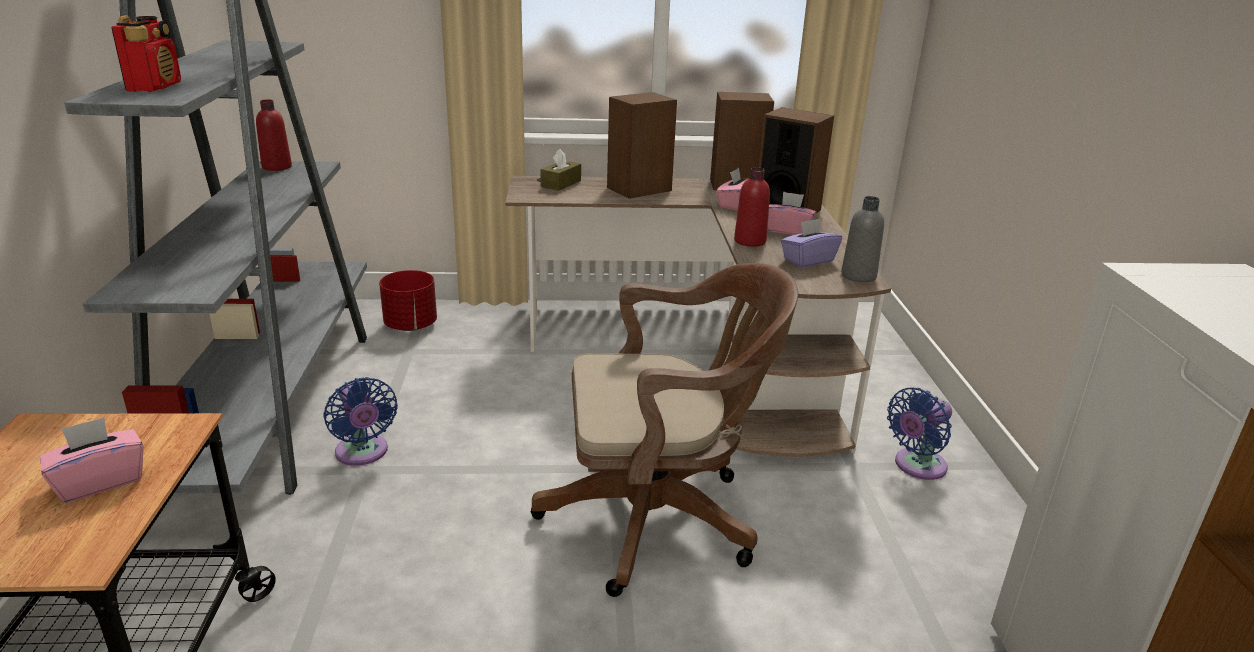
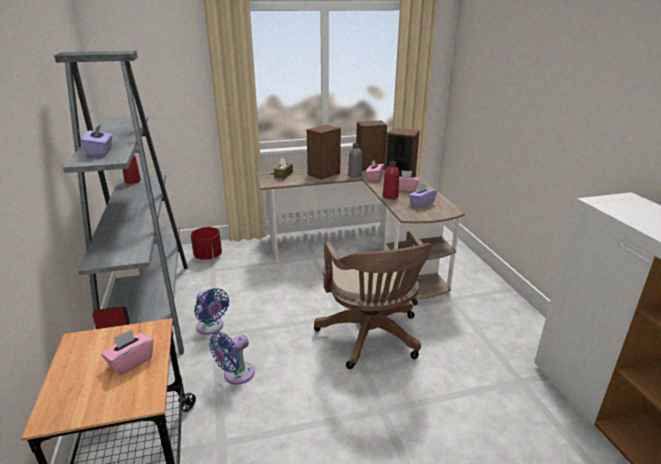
camera: 10 degrees left, 0 degrees up
(155, 87) = (100, 152): radio -> purple tissue box
(659, 518) = (371, 338): brown office chair -> brown office chair turned 90 degrees clockwise
(858, 276) = (447, 209): grey bottle -> grey bottle (355, 175)
(916, 466) = (479, 295): blue fan -> blue fan (236, 375)

